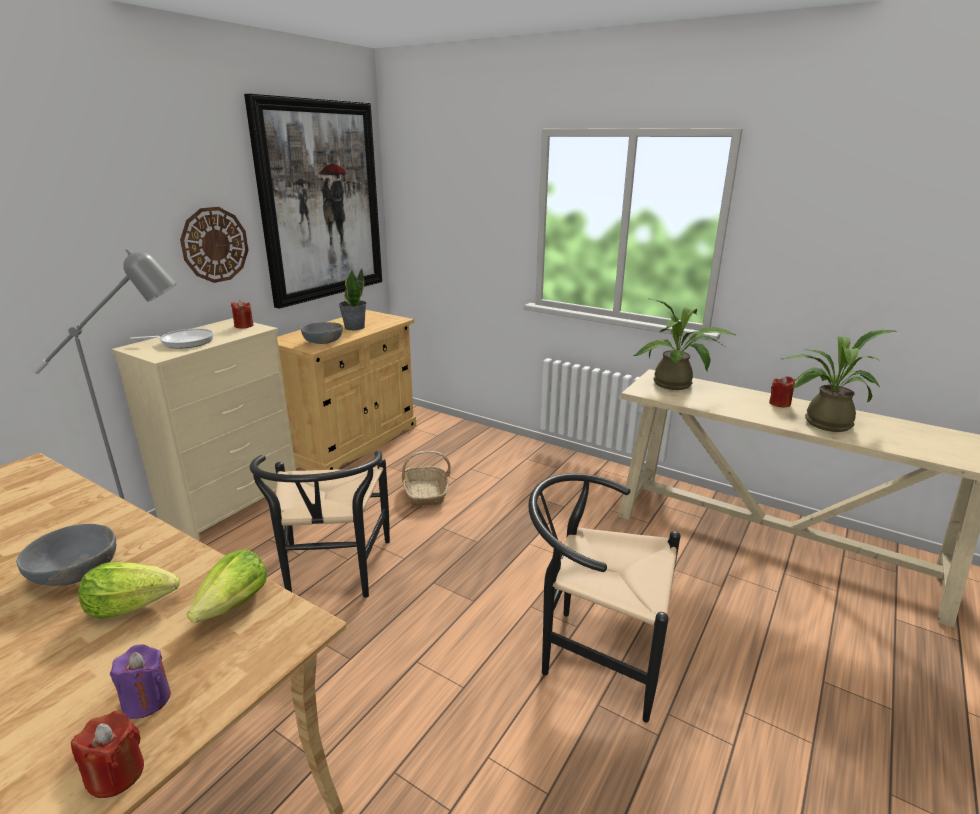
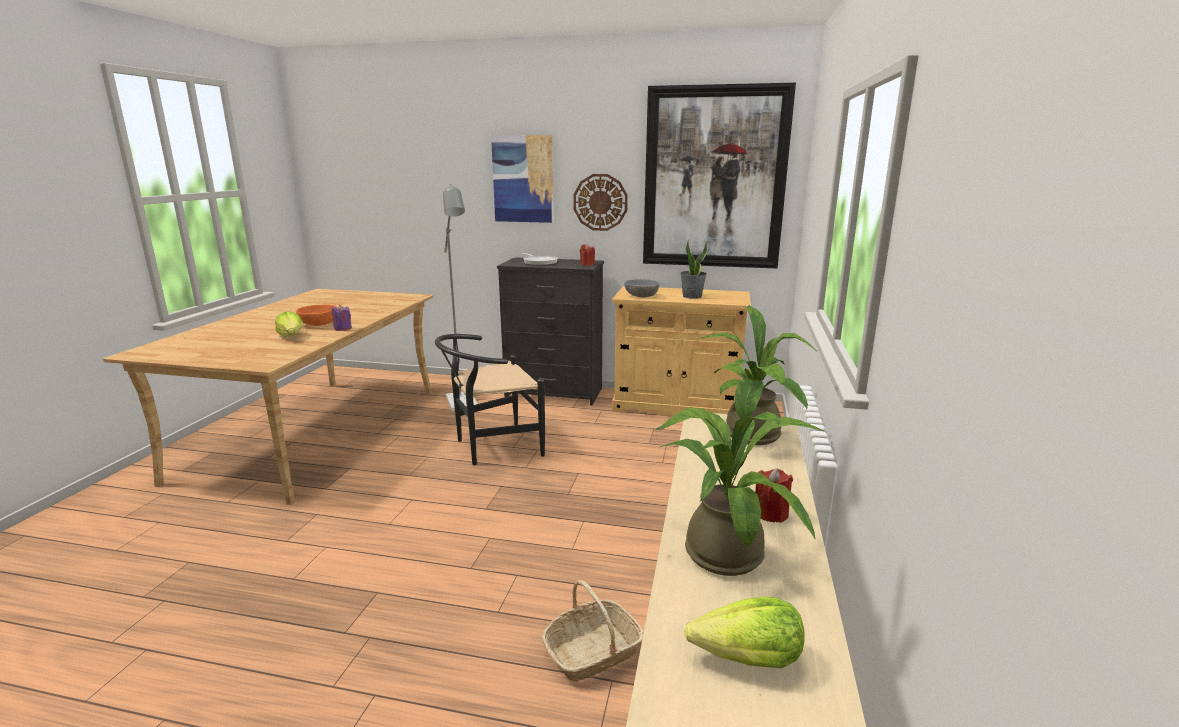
camera: 70 degrees right, 5 degrees down
(76, 572) = (319, 324): grey bowl -> orange bowl
(98, 226) = (523, 179): none -> picture
(116, 774) = (183, 358): red candle -> none
(146, 700) = (223, 352): purple candle -> purple candle (342, 328)
(233, 502) = (554, 393): beige dresser -> black dresser
(234, 604) = (288, 350): lettuce -> lettuce (748, 659)
(425, 493) = (625, 454): basket -> basket (592, 652)
(593, 652) = (439, 582): black chair -> none

